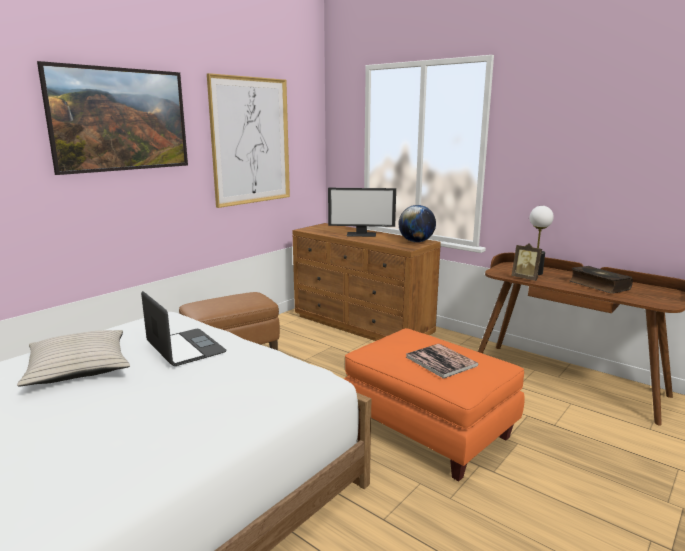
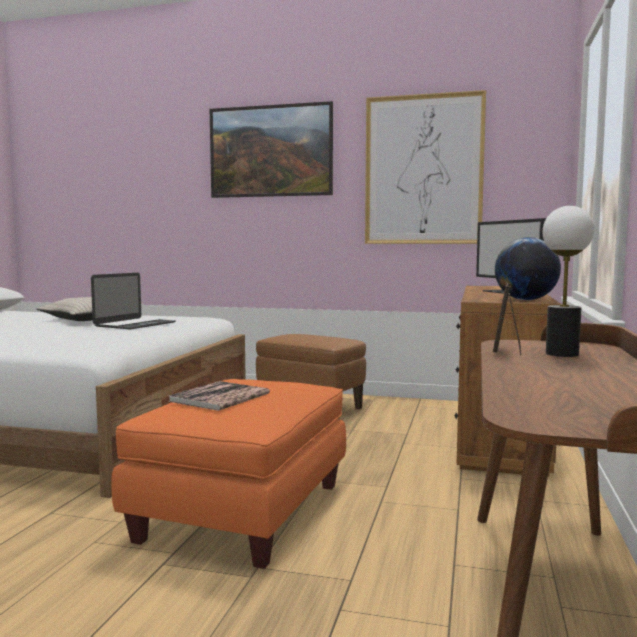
camera: 65 degrees right, 10 degrees down
(598, 286) = (570, 381): book -> none

